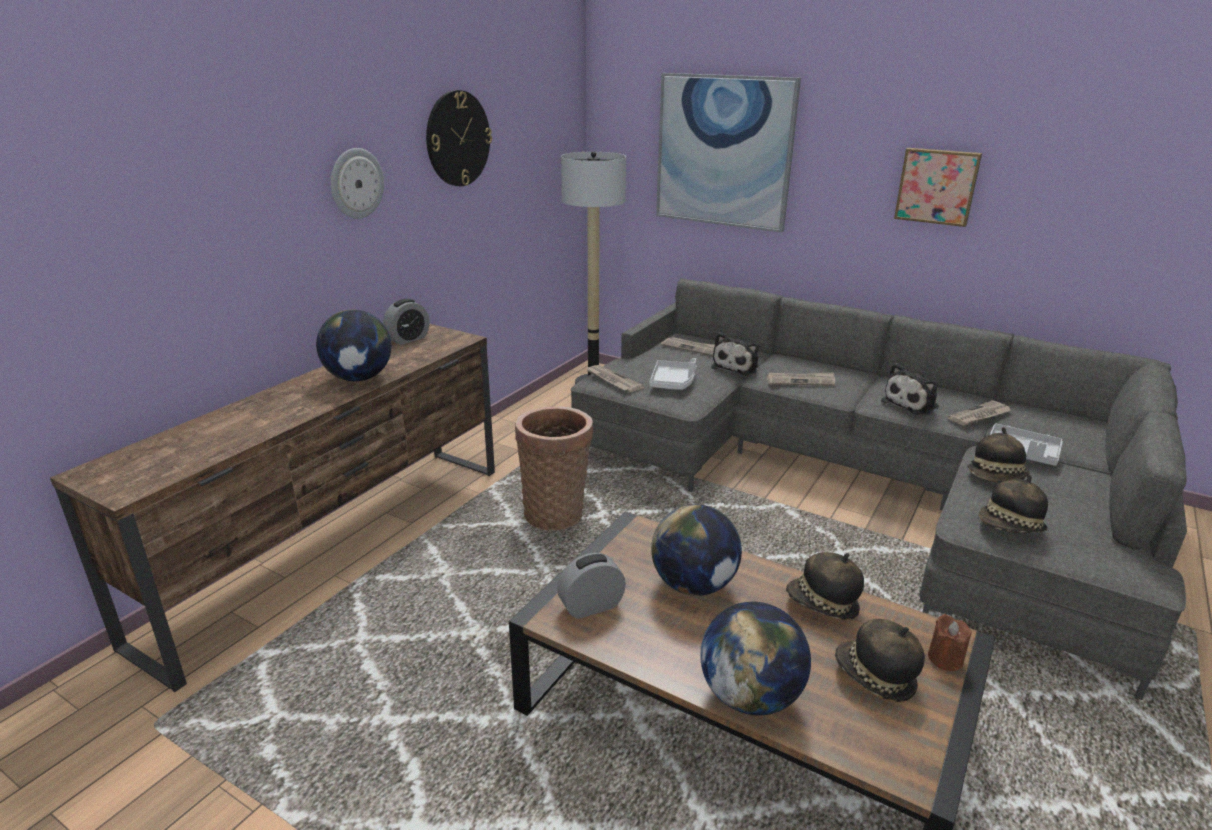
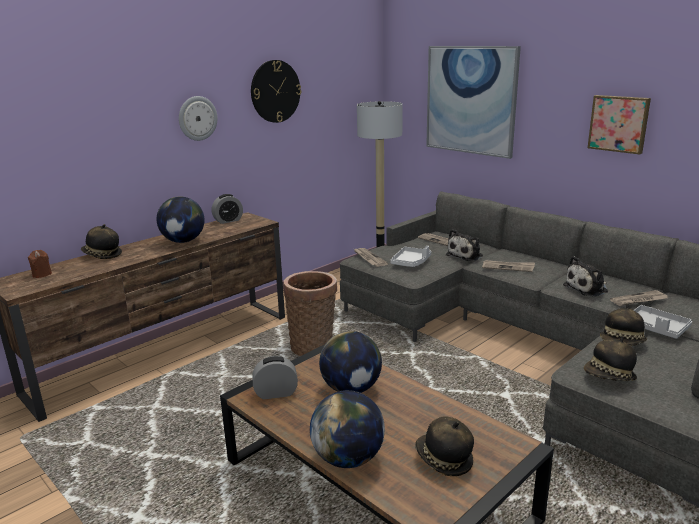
camera: 15 degrees right, 5 degrees down
(822, 605) = (434, 411): hat -> hat (102, 255)
(945, 658) = (504, 456): brown candle -> brown candle (42, 274)

